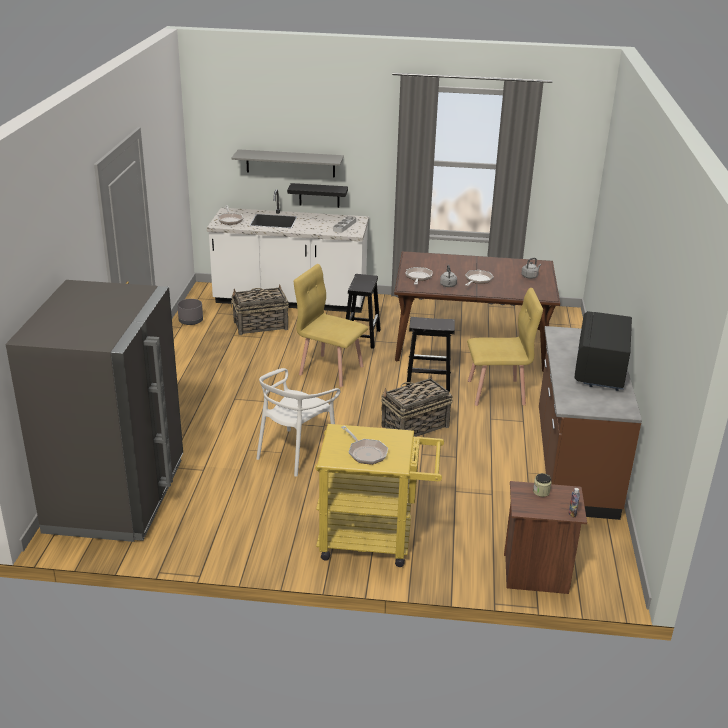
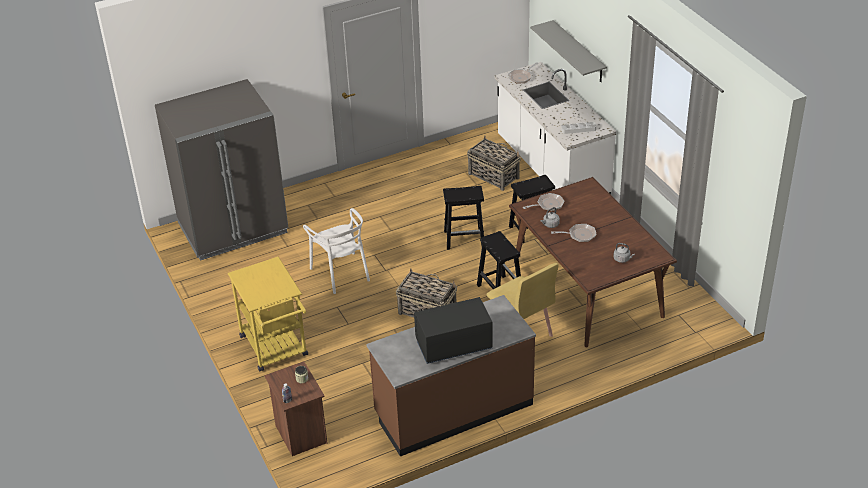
camera: 60 degrees right, 10 degrees up
(191, 321) = (463, 143): grey planter -> none
(295, 453) = (341, 273): white chair -> white chair turned 120 degrees counterclockwise
(319, 195) = (592, 91): black shelf -> none
(331, 370) = (465, 238): yellow chair -> black stool
(365, 453) = (257, 284): frying pan -> none

